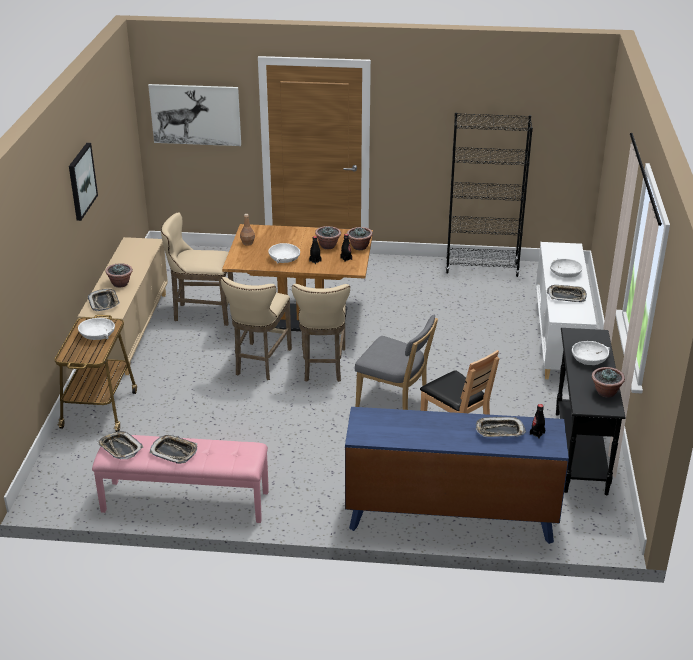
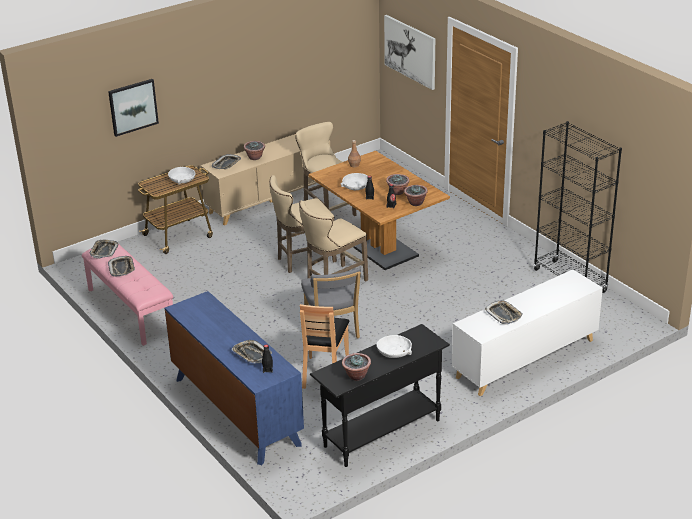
camera: 50 degrees right, 0 degrees up
(81, 181) = (244, 68): picture -> picture (133, 107)
(565, 272) = (540, 299): white bowl -> none

